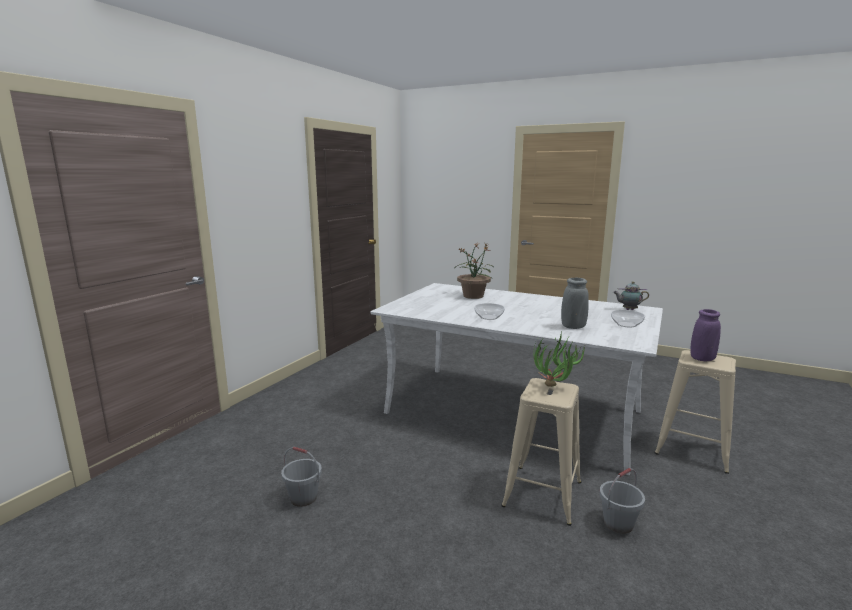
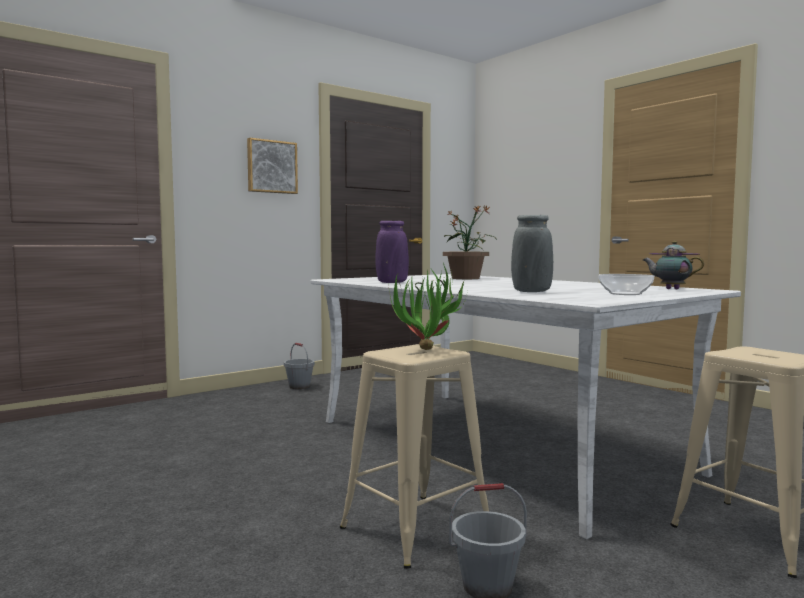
camera: 25 degrees right, 10 degrees down
(278, 197) = (271, 167): none -> picture
(303, 498) = (135, 471): grey bucket -> grey bucket (299, 386)
(489, 317) = (435, 285): bowl -> none
(702, 359) = (757, 354): purple vase -> purple vase (392, 282)

